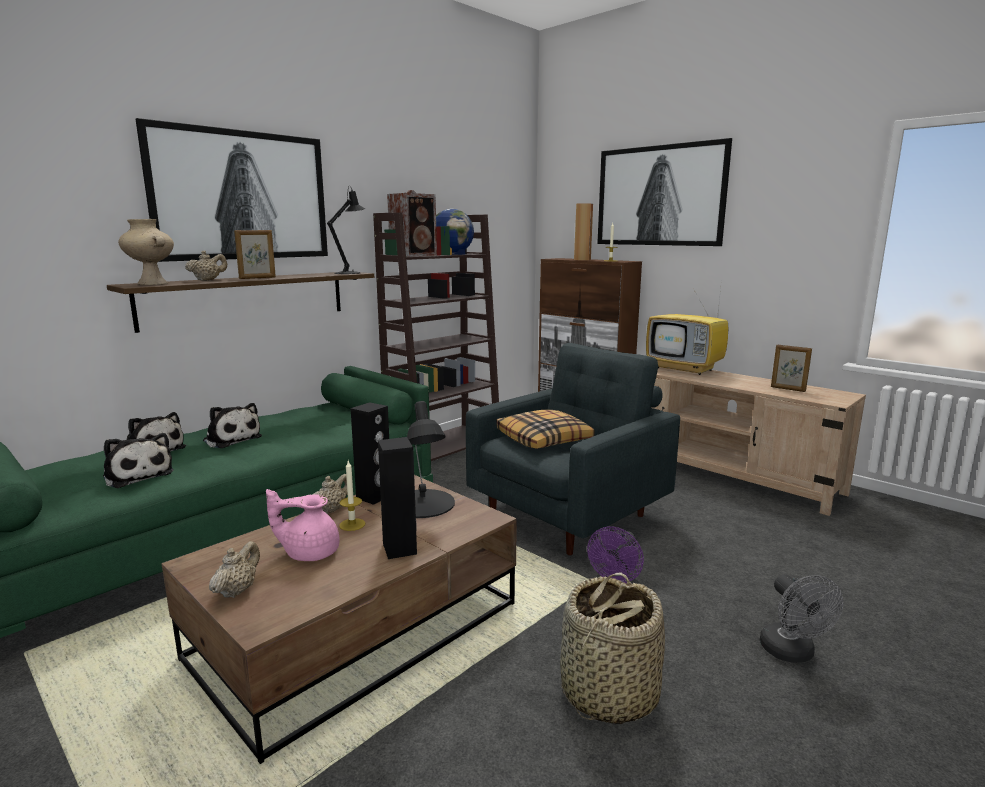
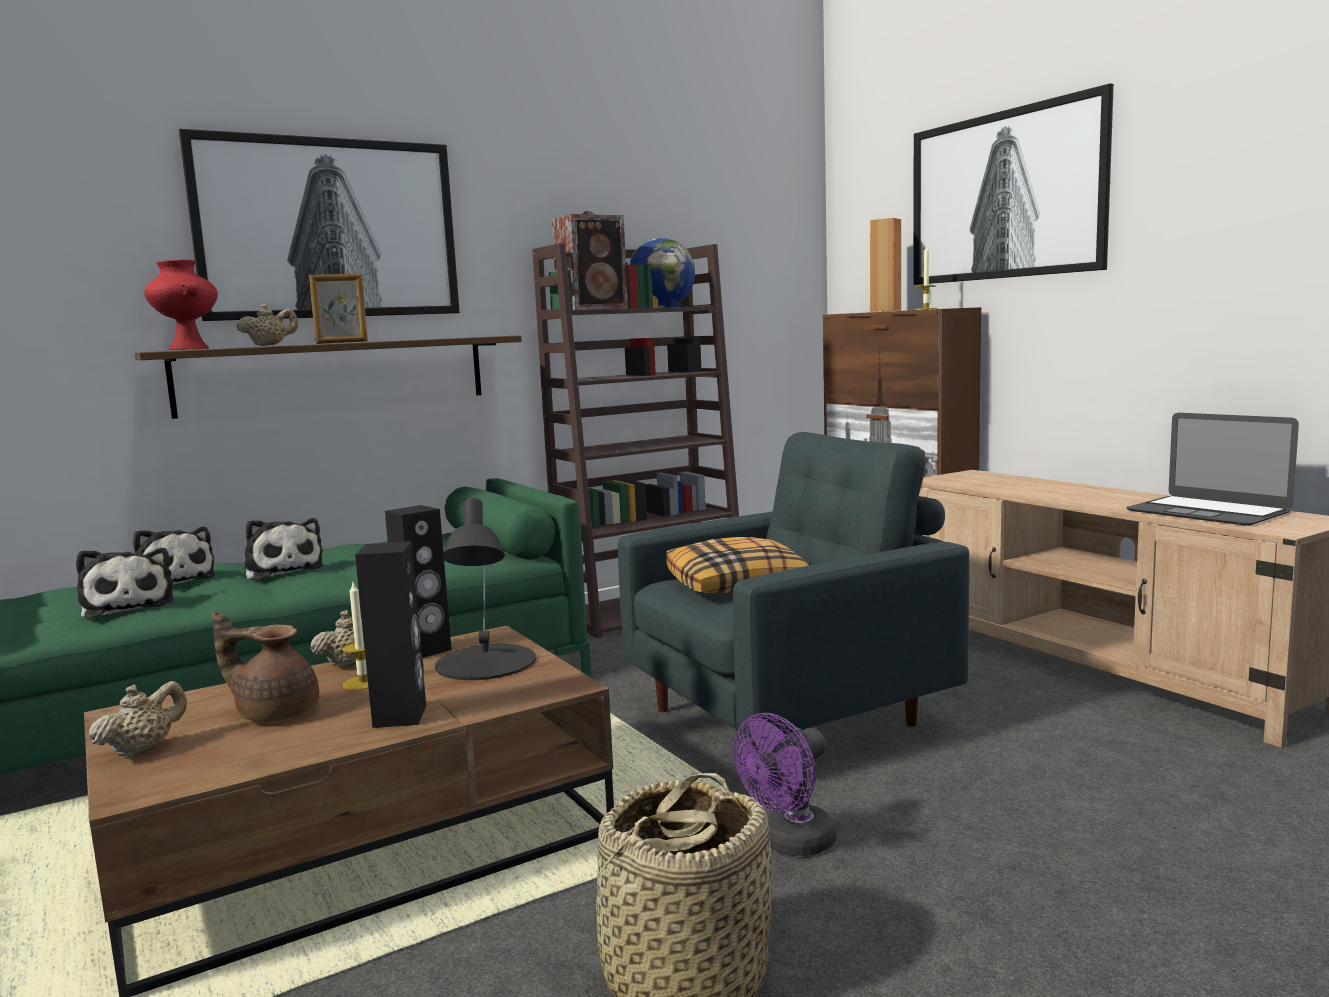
camera: 15 degrees right, 5 degrees down
(151, 284) = (187, 349): beige vase -> red vase
(309, 552) = (275, 712): pink teapot -> brown teapot
(350, 273) = (488, 336): black table lamp -> none
(686, 369) = (1043, 484): television -> none
(788, 389) = (1207, 511): picture frame -> laptop
(792, 653) = (1061, 962): grey fan -> none

